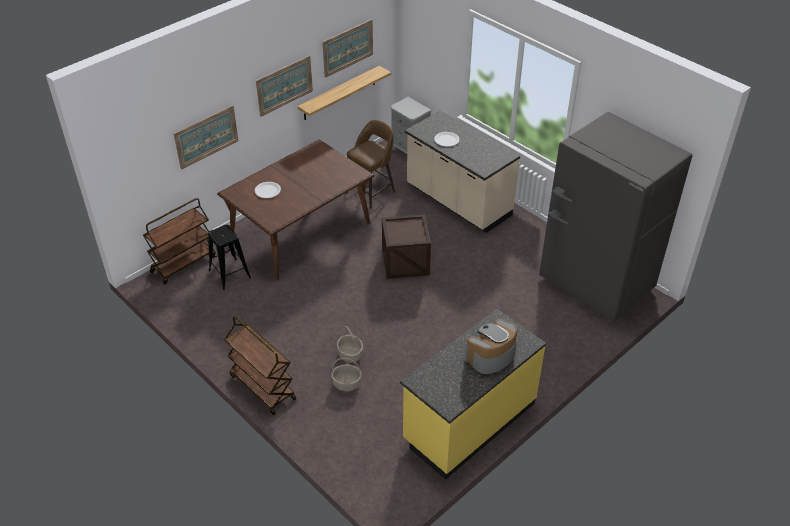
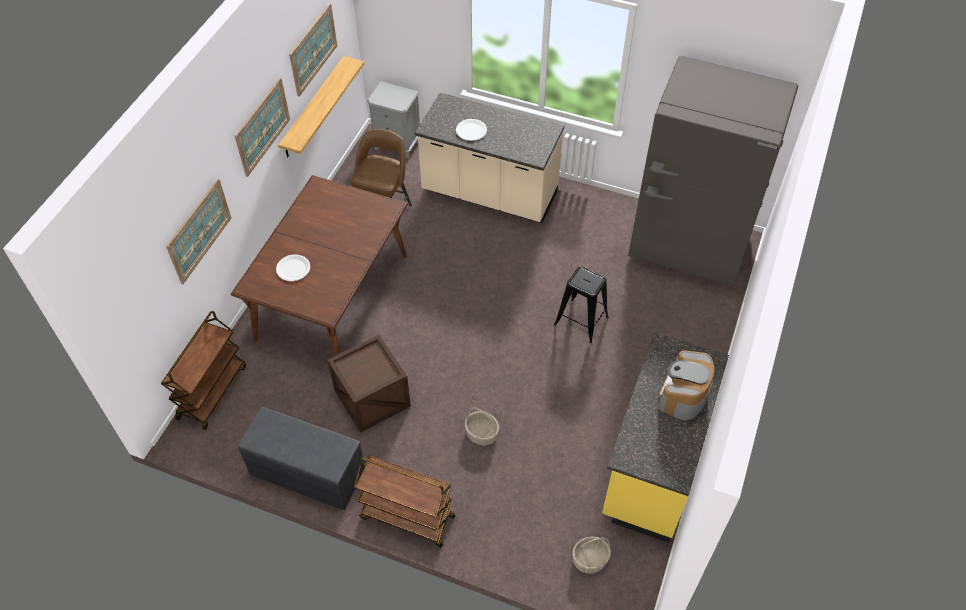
camera: 25 degrees left, 10 degrees up
(212, 334) = (306, 472): none -> grey bench
(229, 274) = (279, 384): black stool -> black stool (581, 320)
(346, 384) = (499, 472): basket -> basket (589, 560)
(405, 262) = (475, 292): crate -> crate (372, 398)

